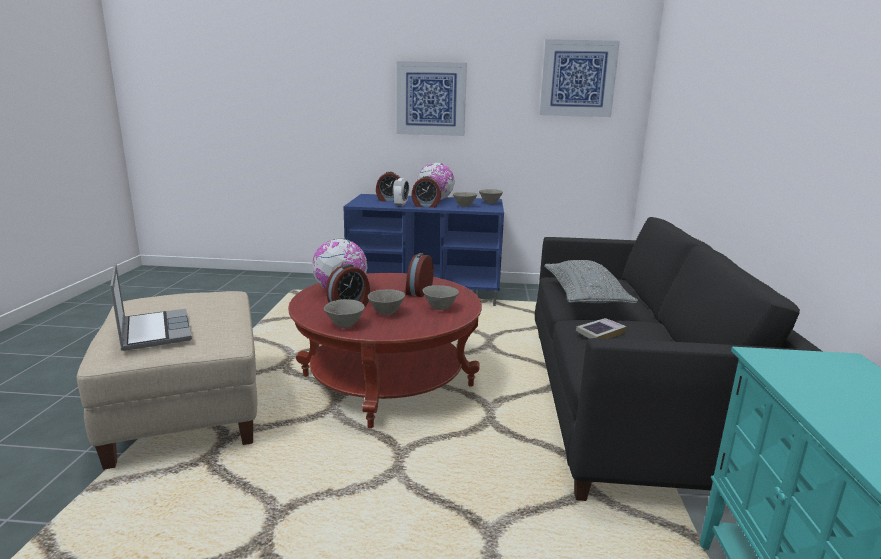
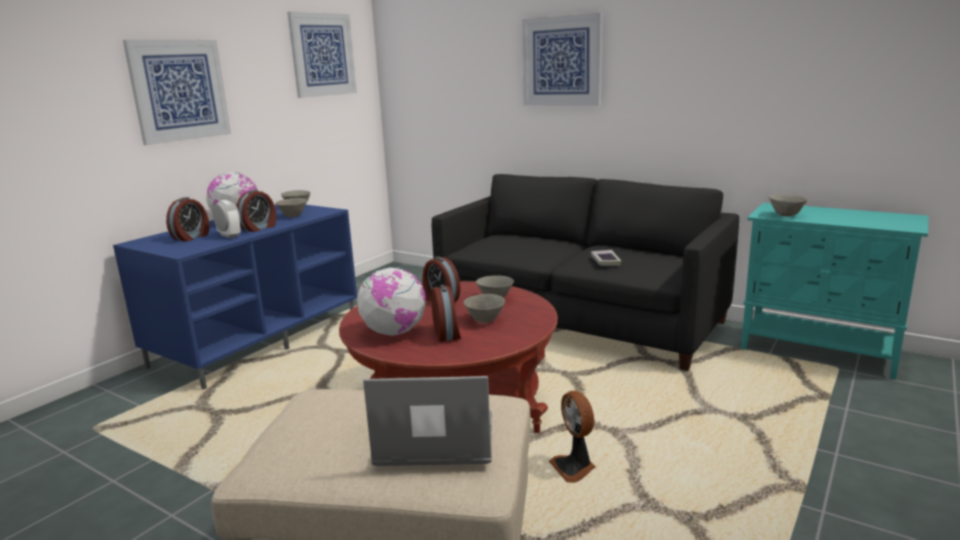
camera: 60 degrees left, 0 degrees up
(323, 459) = (574, 468): none -> fan
(345, 325) = (500, 341): grey bowl -> grey bowl (786, 215)
(585, 296) = (527, 249): grey pillow -> none
(741, 91) = (561, 61): none -> picture

